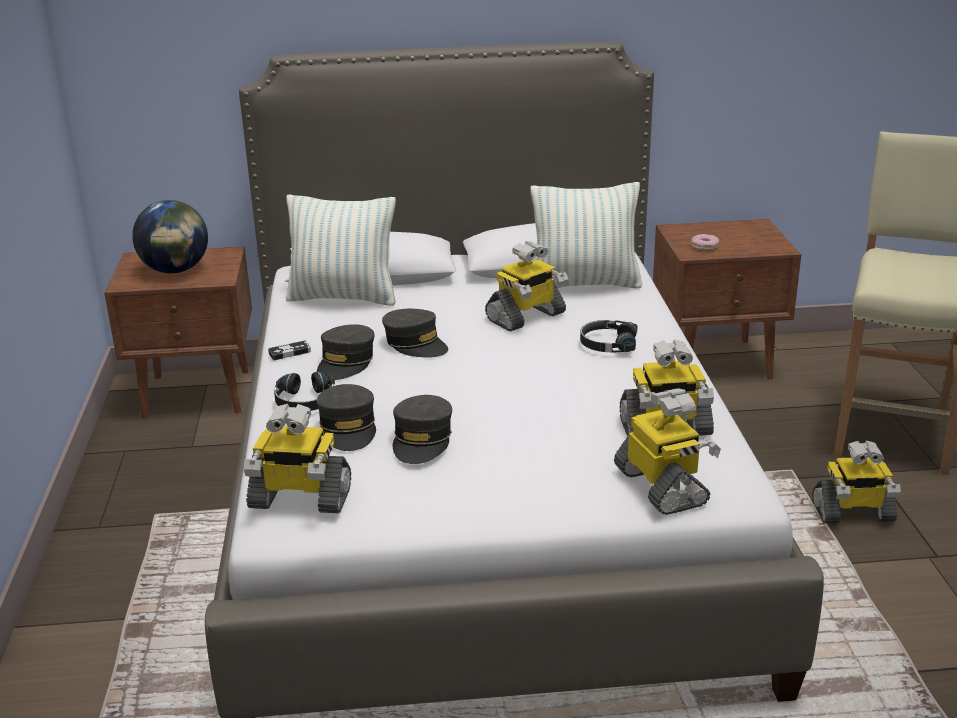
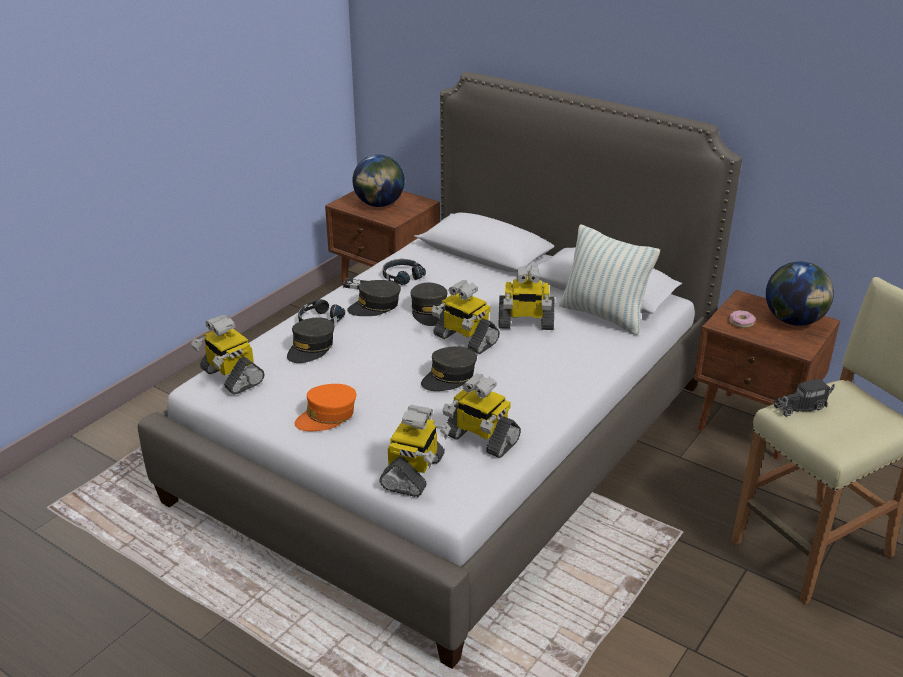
camera: 40 degrees right, 5 degrees up
(343, 297) = (441, 261): pillow -> none
(422, 440) = (334, 374): grey cap -> grey cap (449, 377)
(482, 483) = (327, 416): none -> orange cap
(608, 344) = (543, 366): black headphones -> black headphones (402, 276)
(738, 231) = (793, 321): none -> globe
(852, 513) = (680, 586): toy robot -> toy robot (465, 339)
(885, 276) = (802, 406): none -> toy truck

